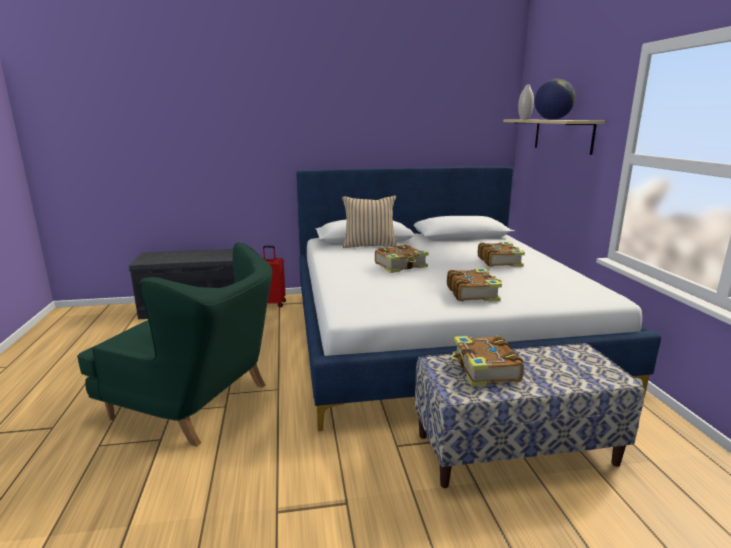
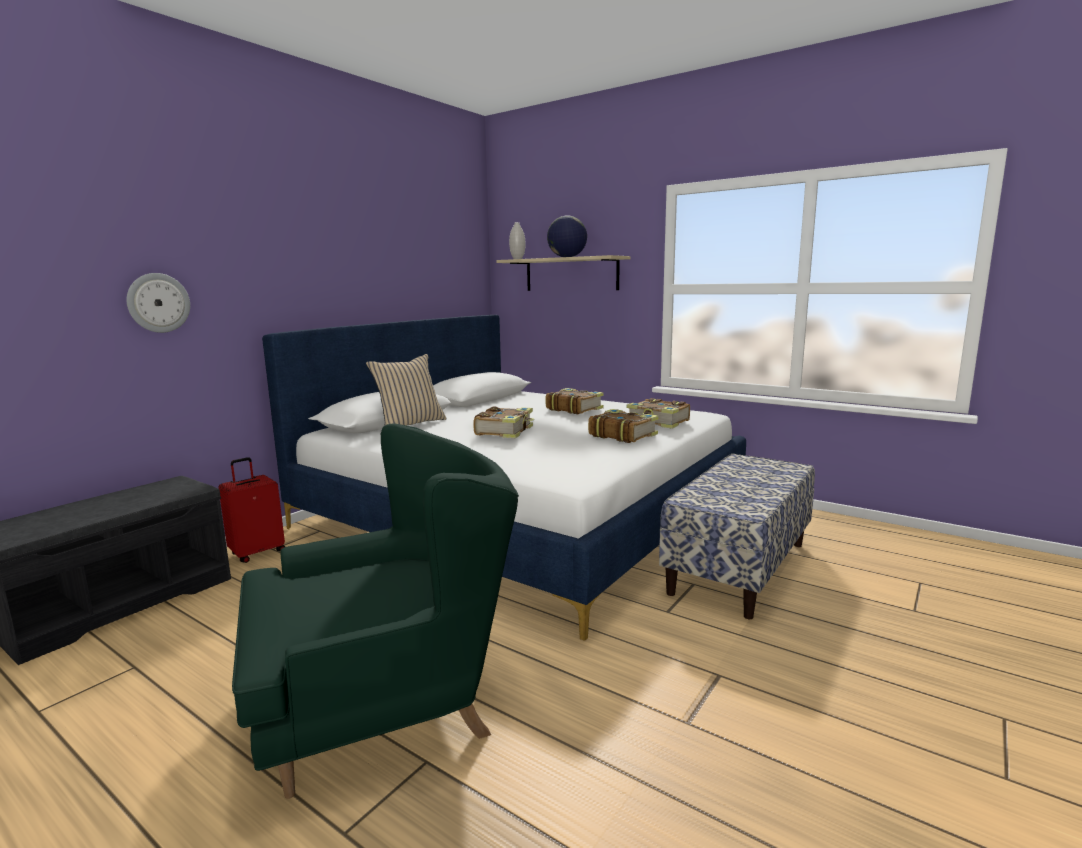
camera: 45 degrees left, 5 degrees down
(236, 148) = (158, 303): none -> wall clock
(484, 370) = (725, 491): book -> book (658, 422)

